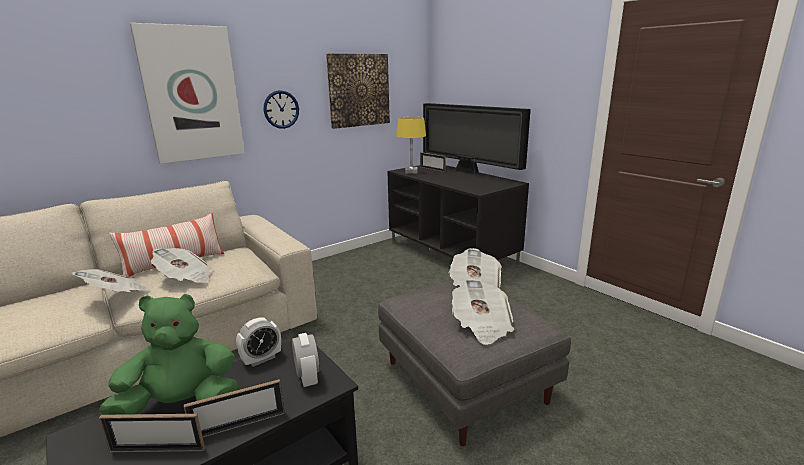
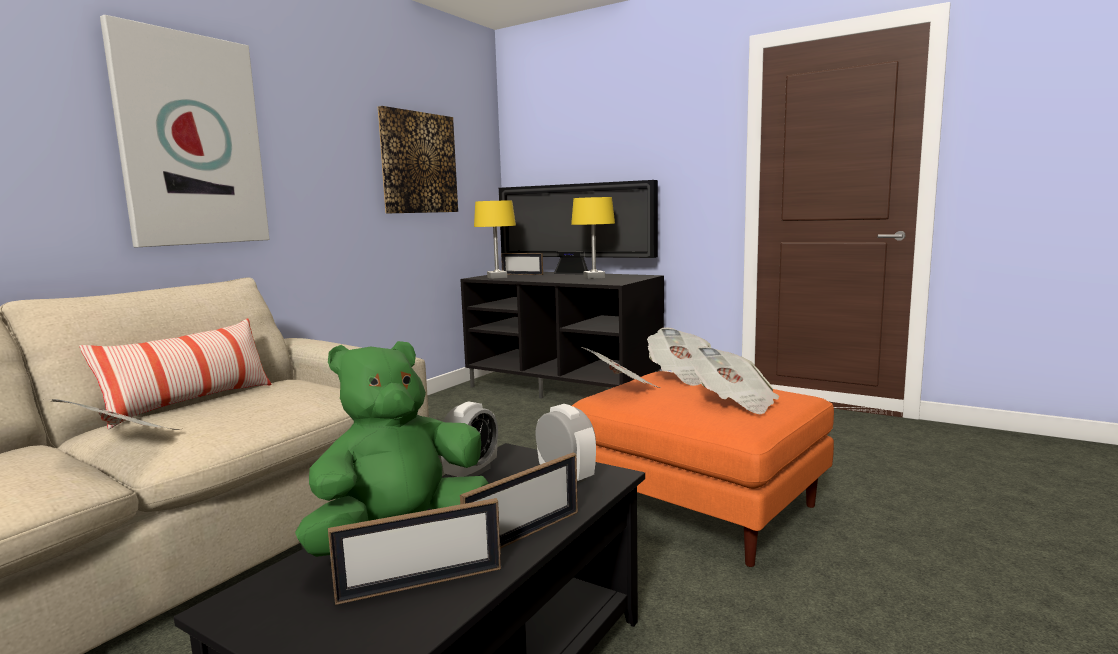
camera: 20 degrees left, 10 degrees down
(185, 278) = (237, 412): newspaper -> newspaper (621, 388)
(281, 109) = (319, 178): wall clock -> none
(466, 382) = (699, 506): grey ottoman -> orange ottoman
(474, 181) = (593, 277): none -> yellow table lamp

